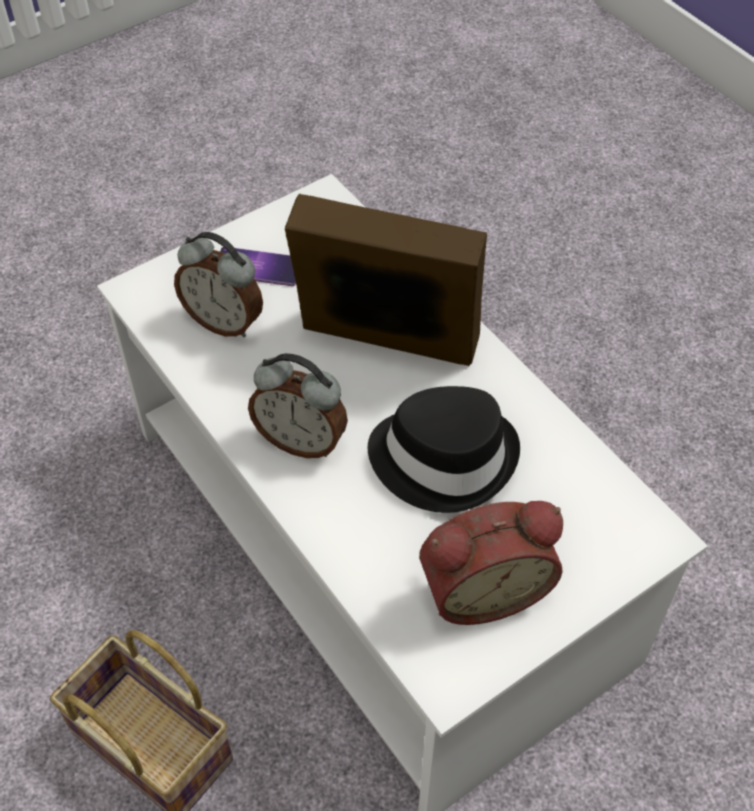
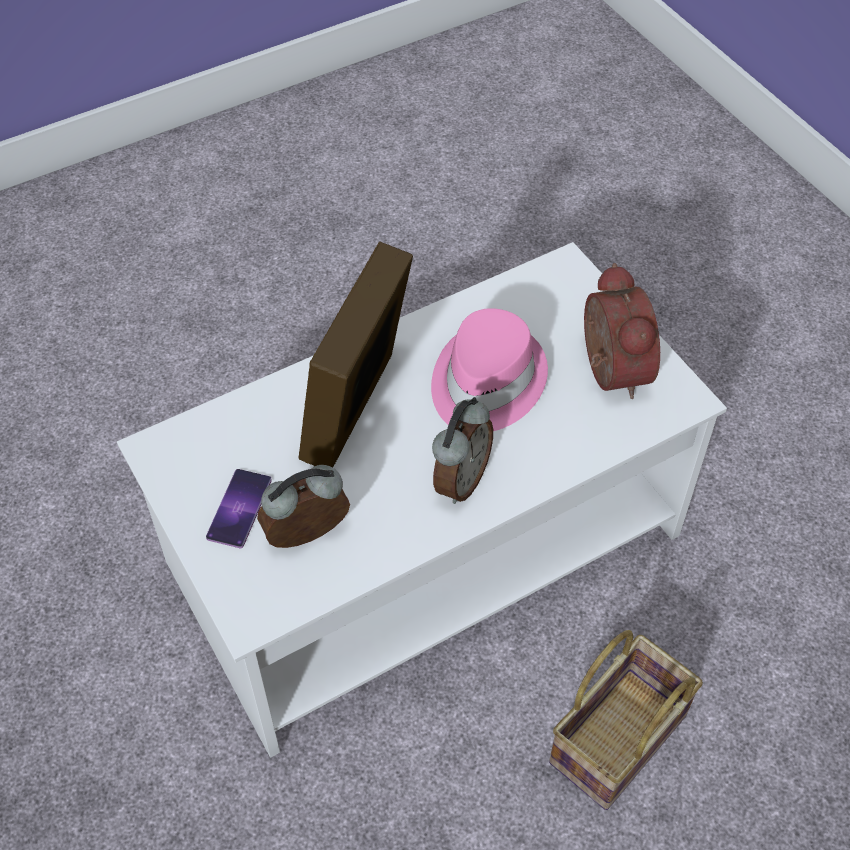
camera: 85 degrees left, 0 degrees up
(224, 321) = (308, 538): alarm clock -> alarm clock turned 150 degrees counterclockwise
(444, 457) = (485, 382): black hat -> pink hat

